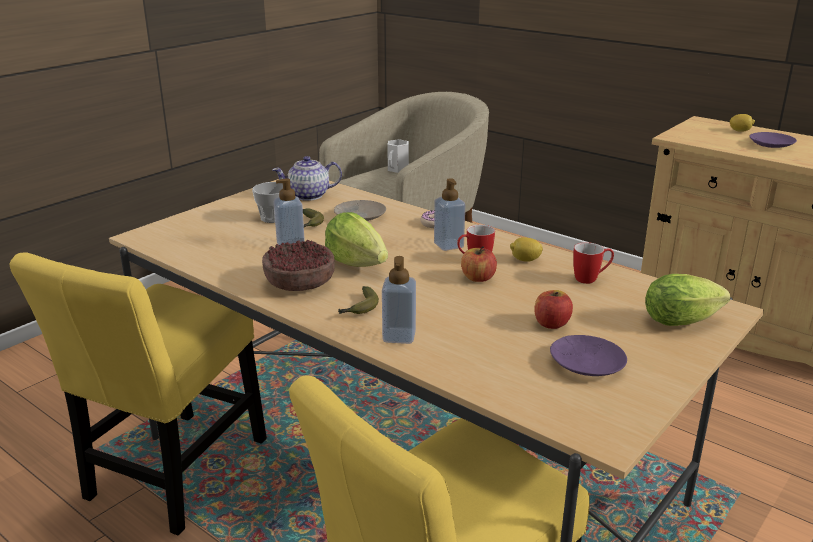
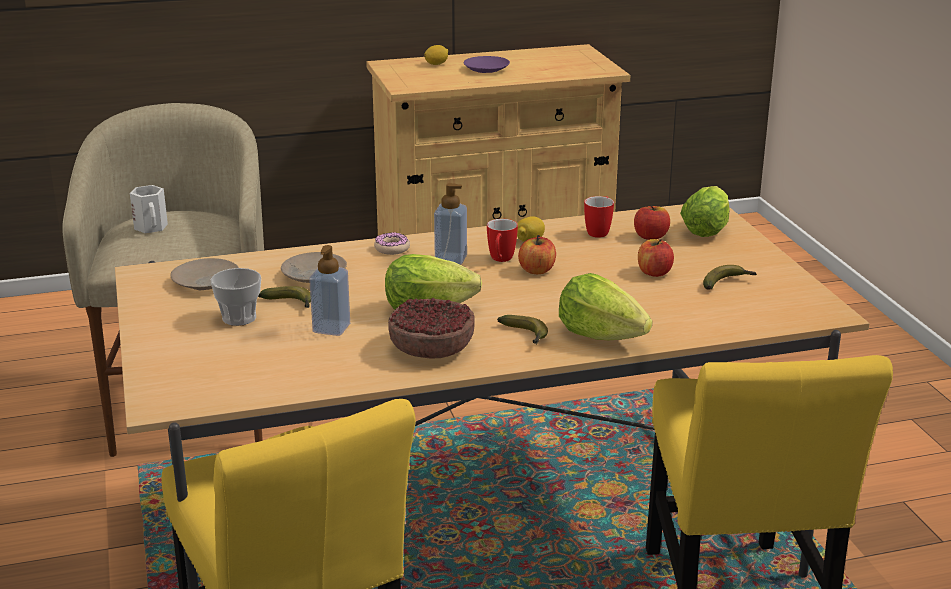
camera: 55 degrees left, 0 degrees up
(309, 195) = (206, 282): teapot -> beige plate
(399, 336) = (600, 335): soap dispenser -> lettuce
(586, 363) = (727, 283): purple plate -> banana
(620, 301) = (650, 236): none -> apple

